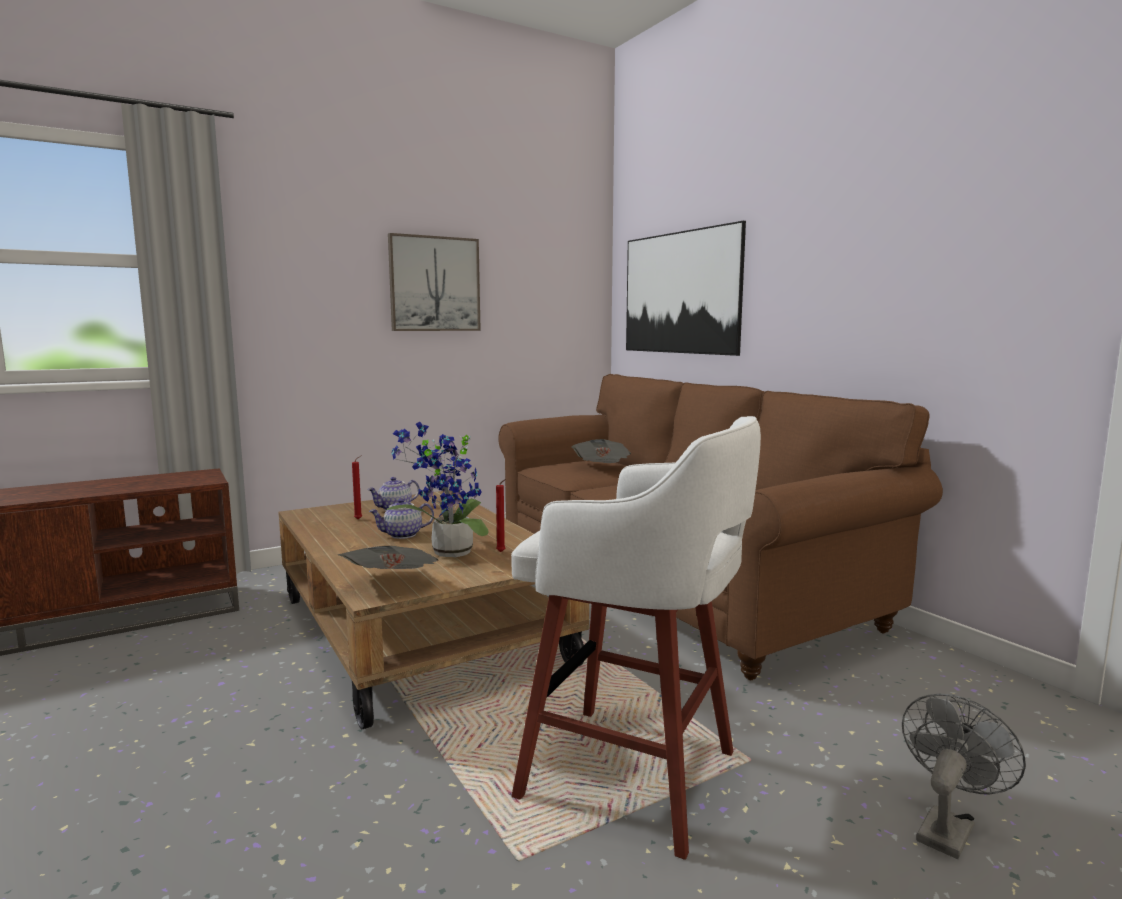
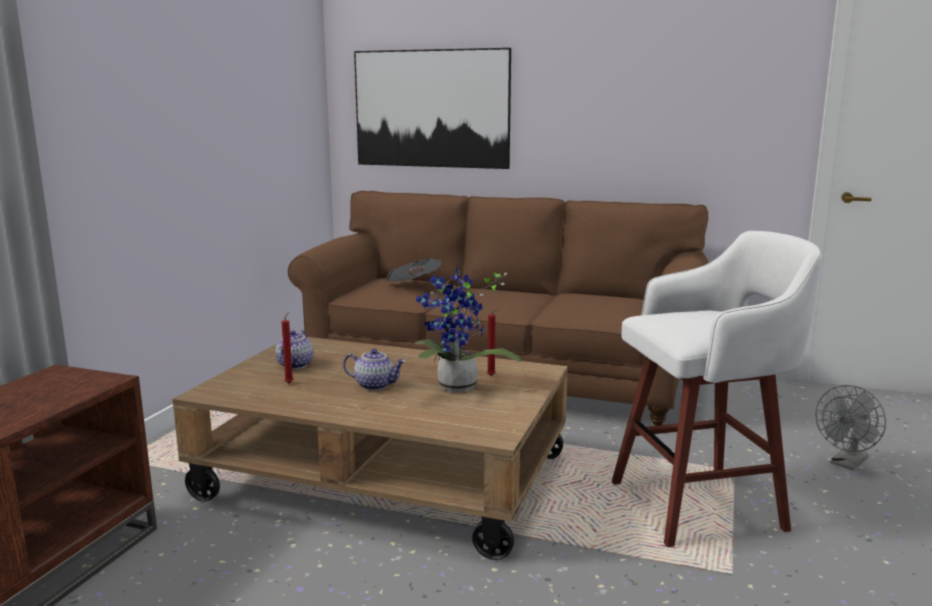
camera: 40 degrees left, 5 degrees up
(393, 584) = (485, 423): newspaper -> none
(402, 535) = (375, 385): teapot -> teapot turned 105 degrees counterclockwise
(434, 284) = (203, 101): picture -> none
(947, 827) = (846, 463): grey fan -> grey fan turned 135 degrees counterclockwise

